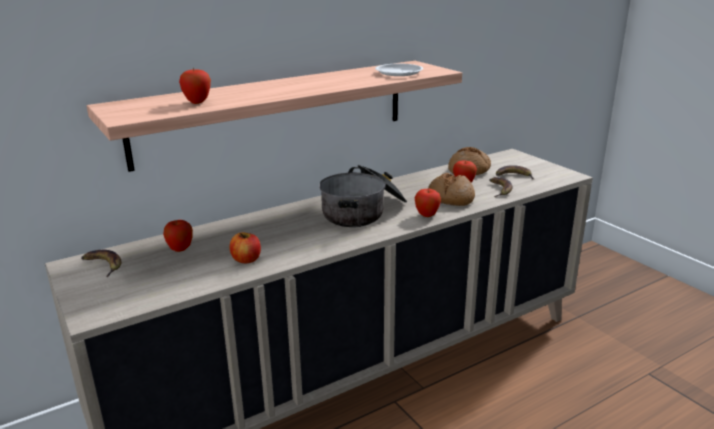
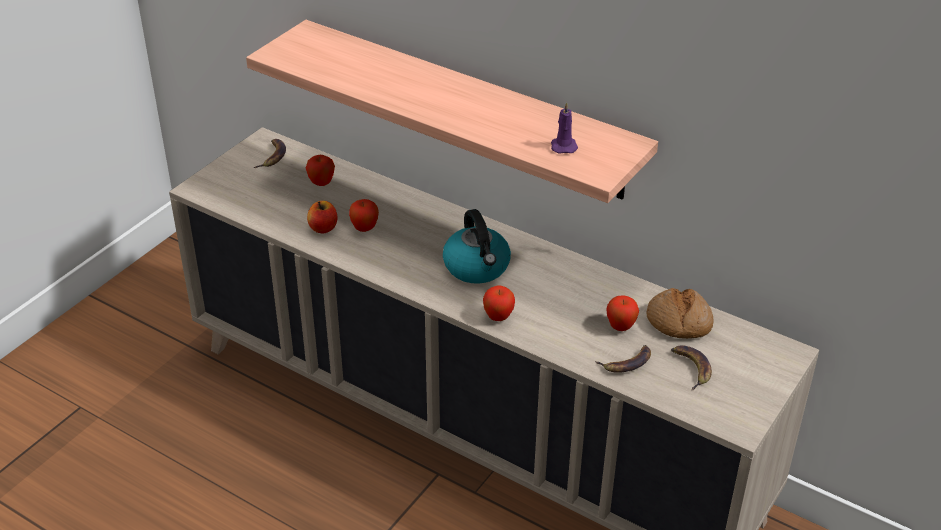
camera: 65 degrees right, 15 degrees up
(197, 102) = (343, 68): apple -> apple (364, 229)
(363, 212) = (477, 267): cooking pot -> kettle
(398, 73) = (563, 146): white plate -> purple candle
(450, 198) = (564, 325): bread -> none

